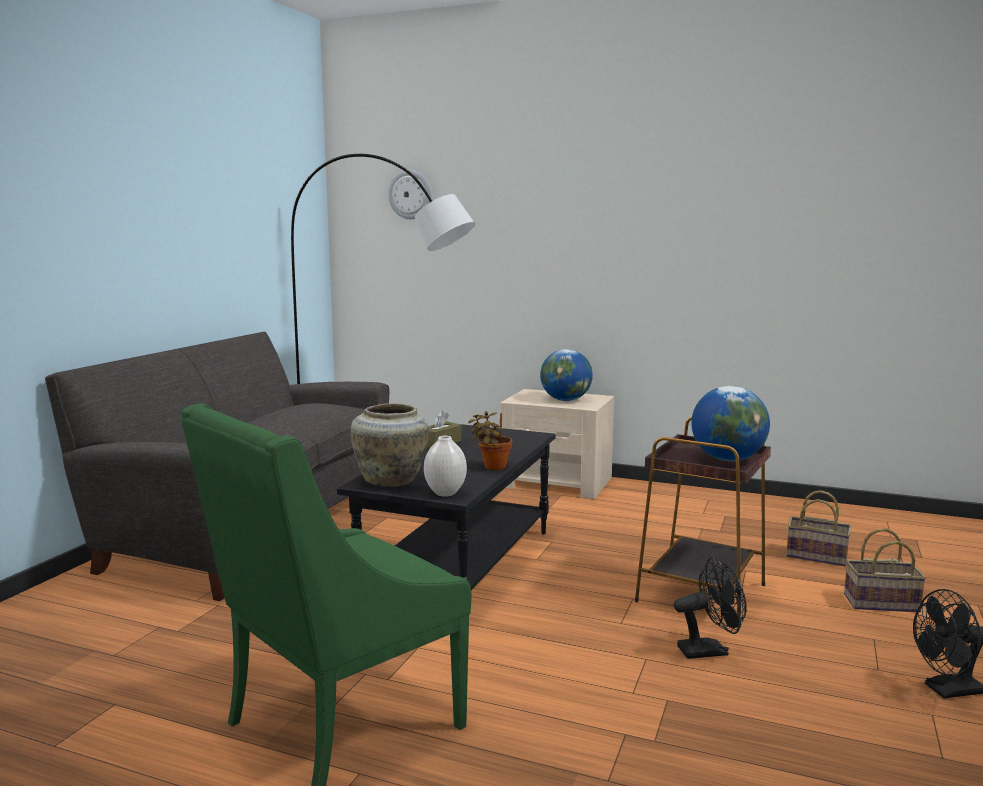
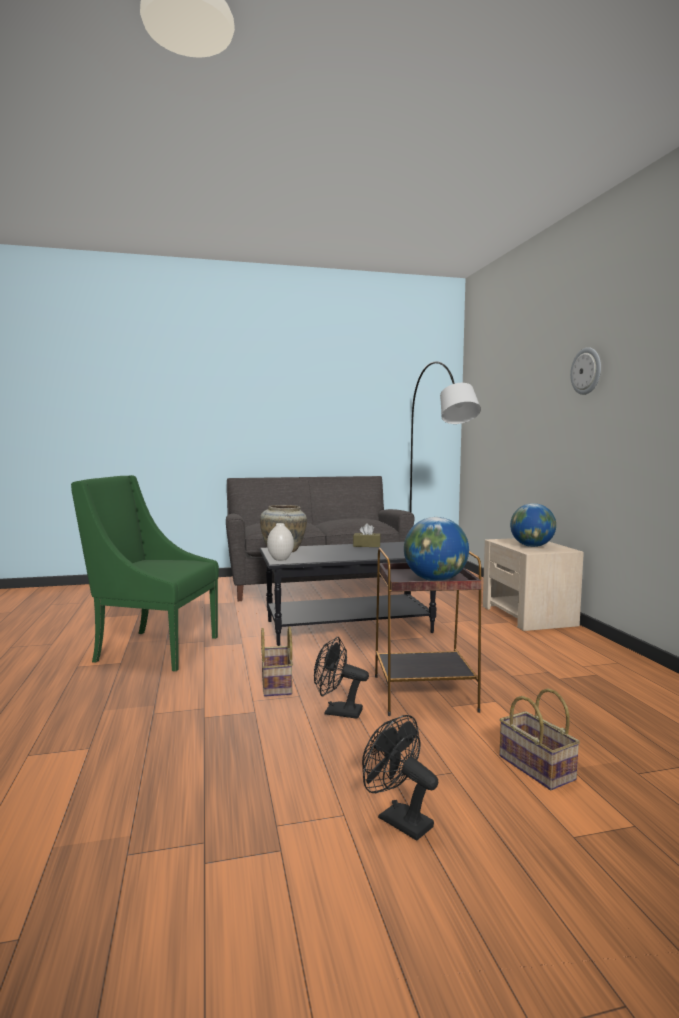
camera: 55 degrees right, 5 degrees down
(410, 194) = (492, 388): wall clock -> wall clock (586, 371)
(492, 467) = (342, 558): potted plant -> none
(709, 650) = (337, 712): black fan -> black fan turned 150 degrees clockwise
(818, 556) = (590, 724): basket -> basket (277, 685)

